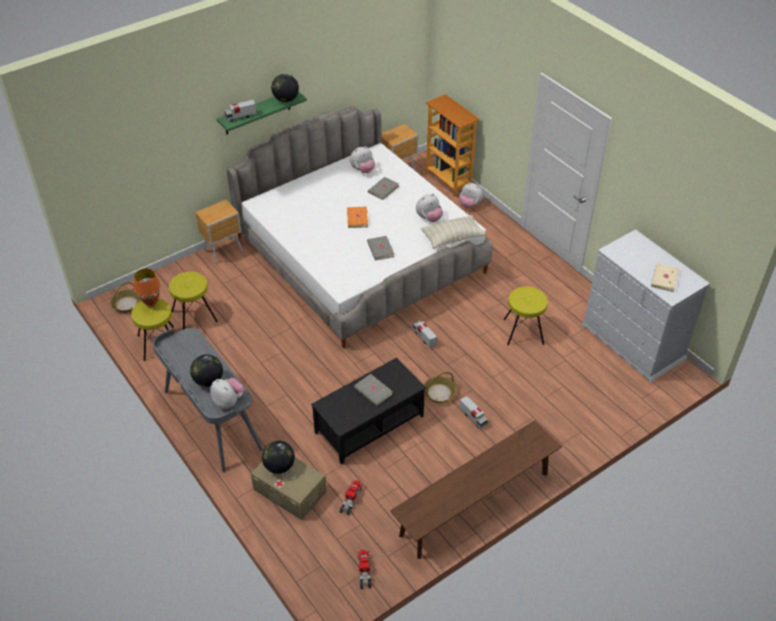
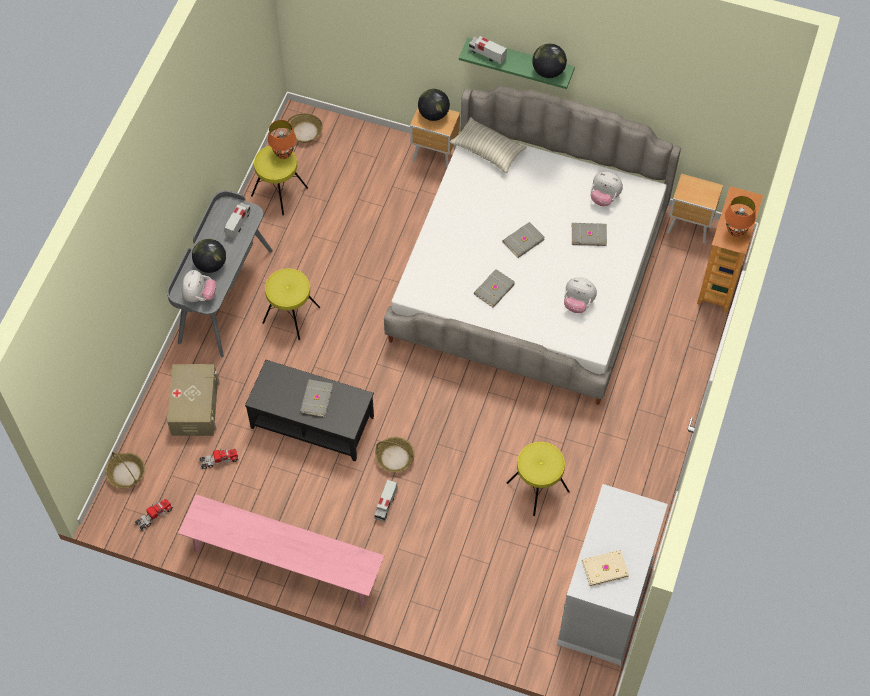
camera: 55 degrees right, 15 degrees up
(194, 316) = (333, 195): yellow stool -> yellow stool (291, 315)
(279, 466) = (194, 381): globe -> globe (433, 114)
(308, 570) = (126, 473): none -> basket
(356, 218) = (522, 240): orange book -> grey book
(424, 338) = (457, 402): toy truck -> toy truck (238, 224)
(452, 238) = (565, 342): pillow -> pillow (488, 150)
(460, 115) = (735, 231): none -> orange table lamp
(470, 205) = (696, 327): plush toy -> none
(475, 504) = (284, 563): brown bench -> pink bench

